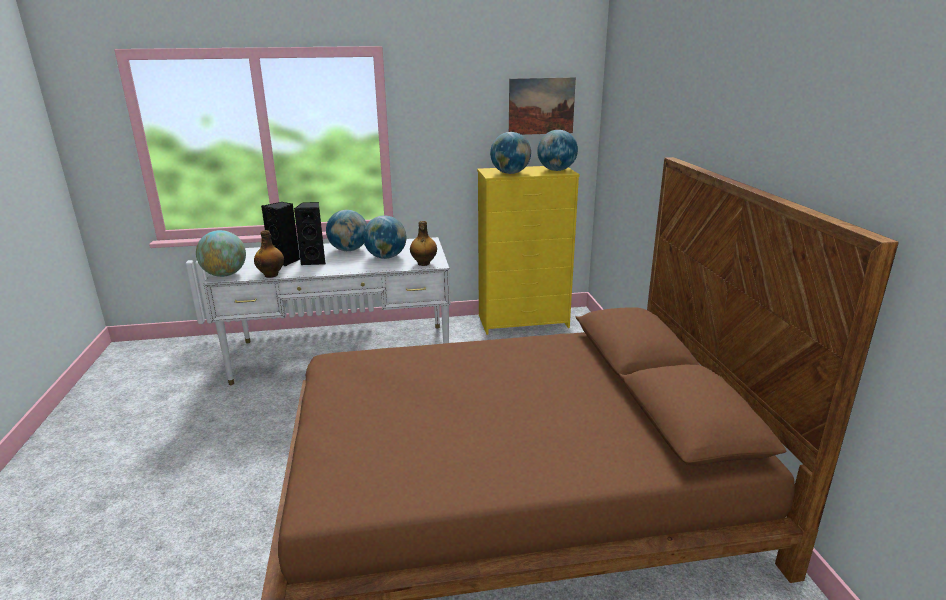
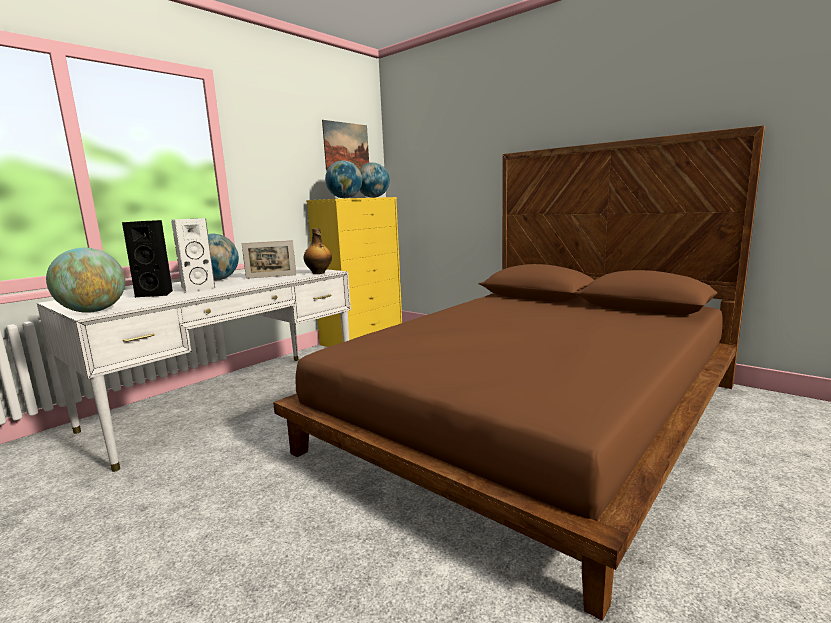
camera: 40 degrees left, 10 degrees down
(271, 275) = (166, 301): bottle -> none
(315, 261) = (196, 288): black speaker -> white speaker
(386, 257) = (271, 276): globe -> picture frame

